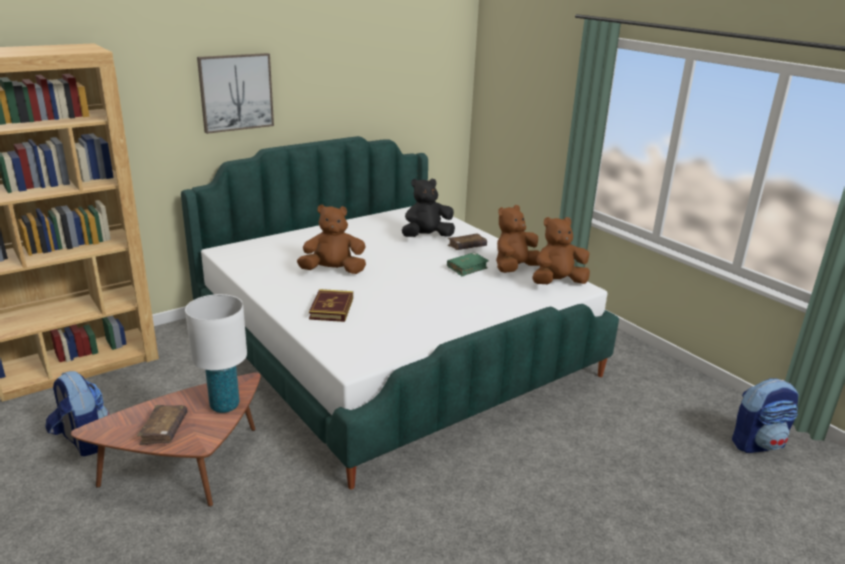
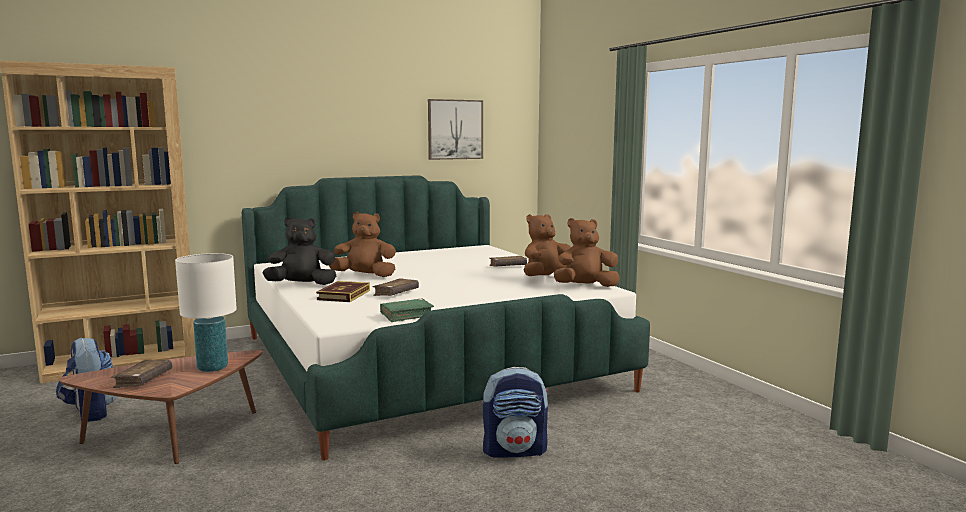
camera: 10 degrees right, 15 degrees down
(236, 92) = (300, 126): picture -> picture (455, 129)
(382, 303) = (396, 293): none -> brown book
(426, 237) = (472, 261): black plush toy -> black plush toy (302, 285)
(467, 268) = (498, 277): green book -> green book (406, 316)
(758, 443) = (803, 451): backpack -> backpack (515, 450)

